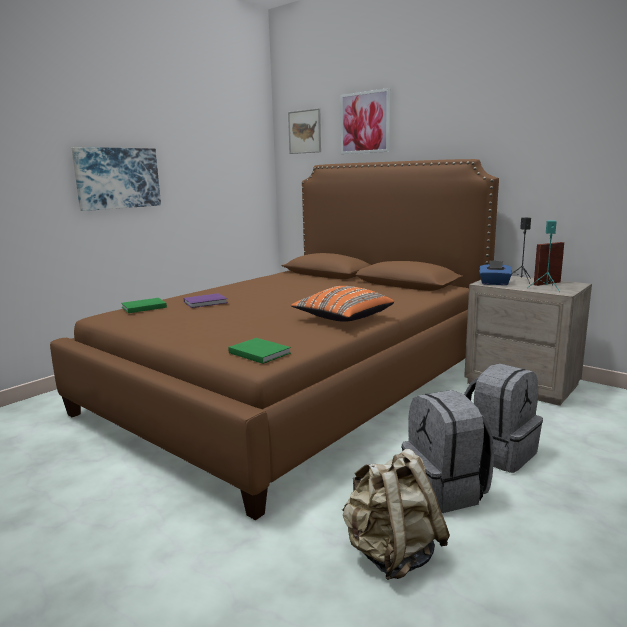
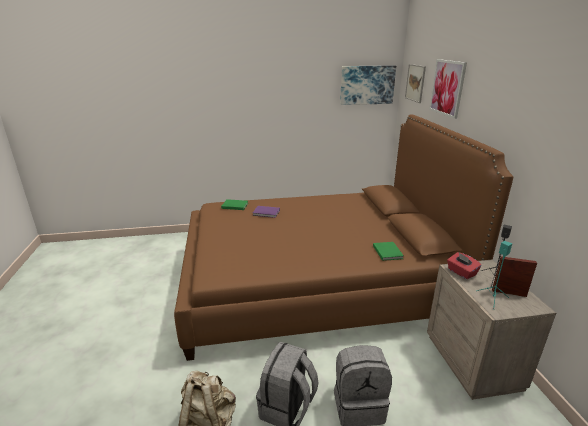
camera: 40 degrees right, 10 degrees up
(117, 178) = (260, 114): picture -> picture (367, 85)
(259, 352) = (220, 270): green book -> green book (387, 252)
(342, 319) = (309, 260): orange pillow -> none
(494, 283) = (461, 272): blue tissue box -> red tissue box

